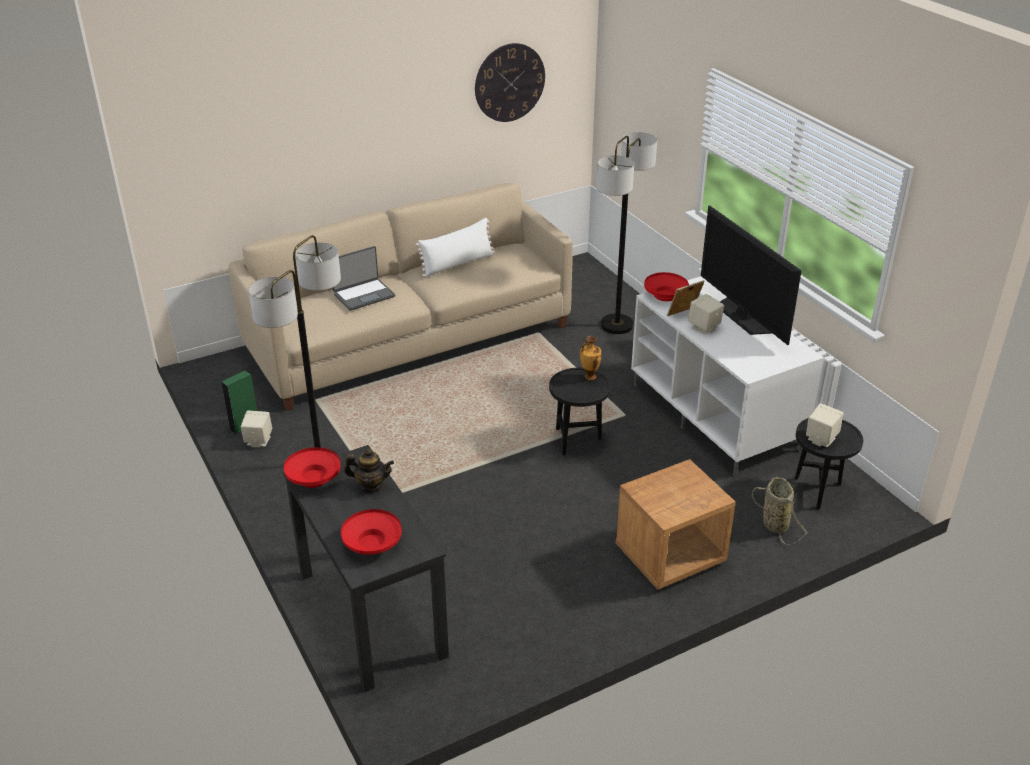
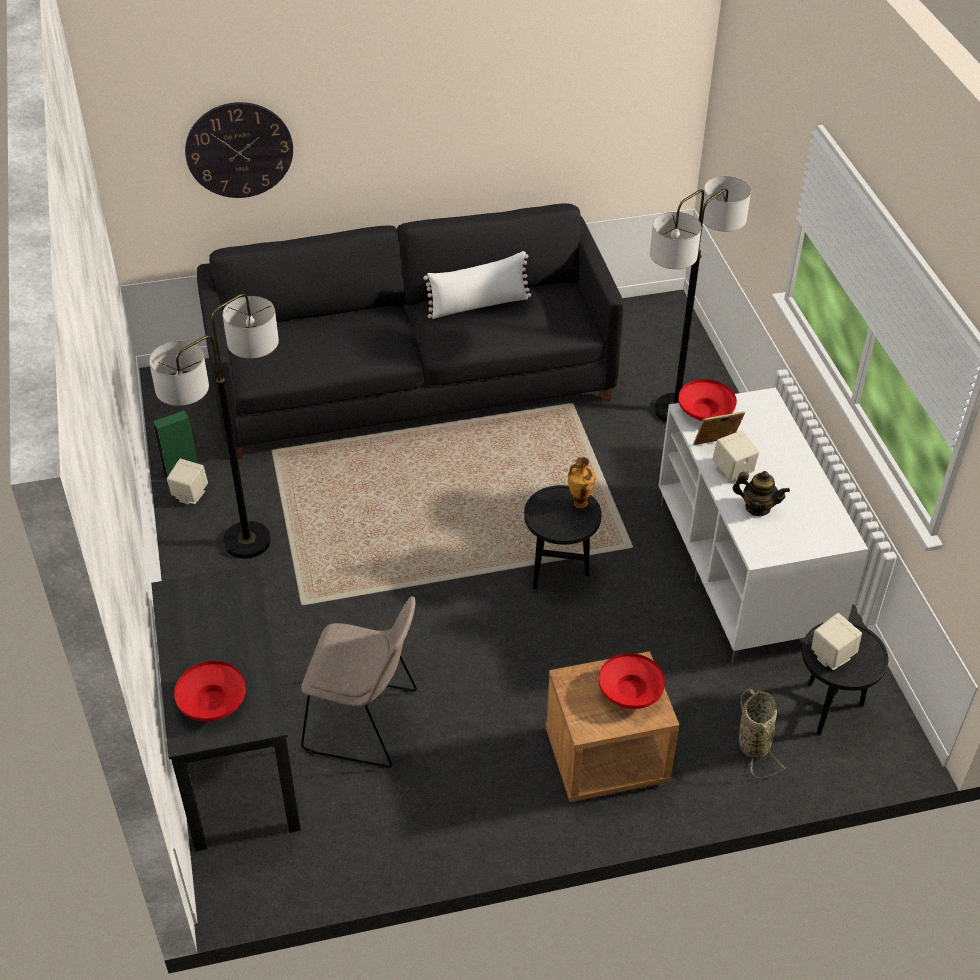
camera: 15 degrees right, 10 degrees up
(314, 478) = (181, 598): red bowl -> red bowl (630, 691)
(363, 295) = (347, 333): laptop -> none
(371, 485) = (240, 623): teapot -> teapot (757, 507)
(410, 338) = (412, 383): beige sofa -> black sofa
(469, 569) = (365, 722): none -> beige chair
(509, 82) = (585, 76): wall clock -> wall clock (239, 150)
(743, 317) = (791, 464): television -> none

